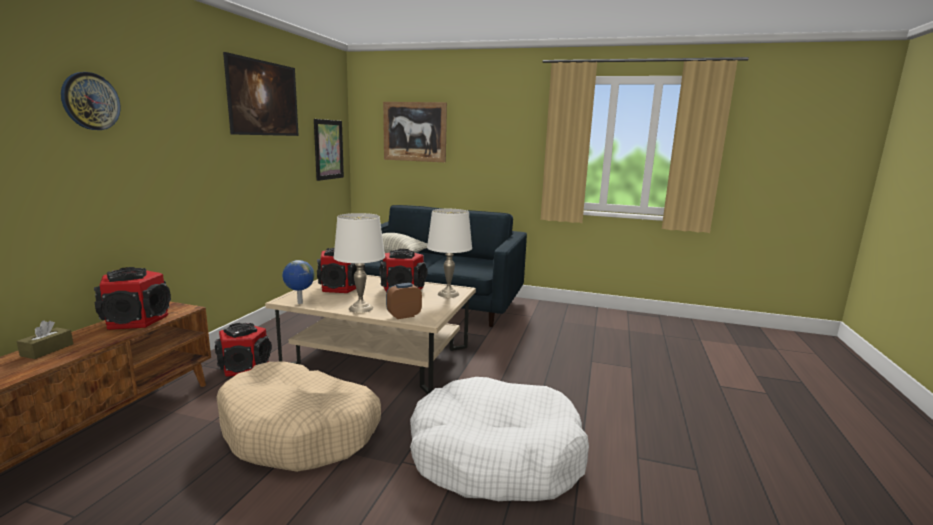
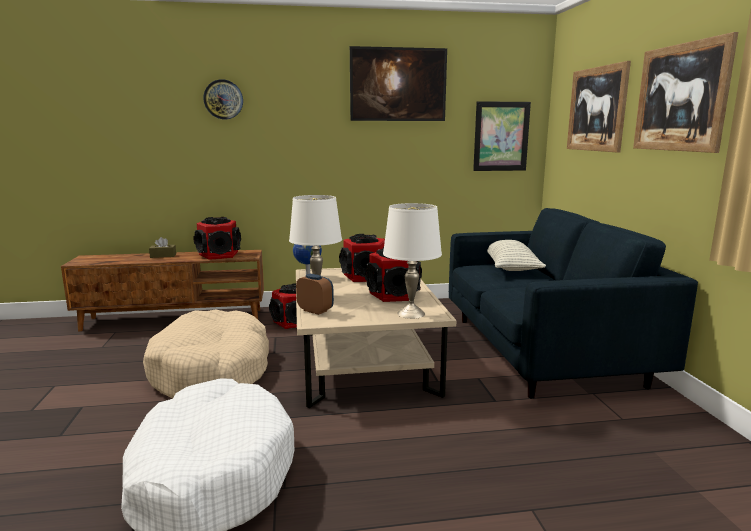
camera: 65 degrees right, 0 degrees up
(495, 130) = (680, 98): none -> picture

